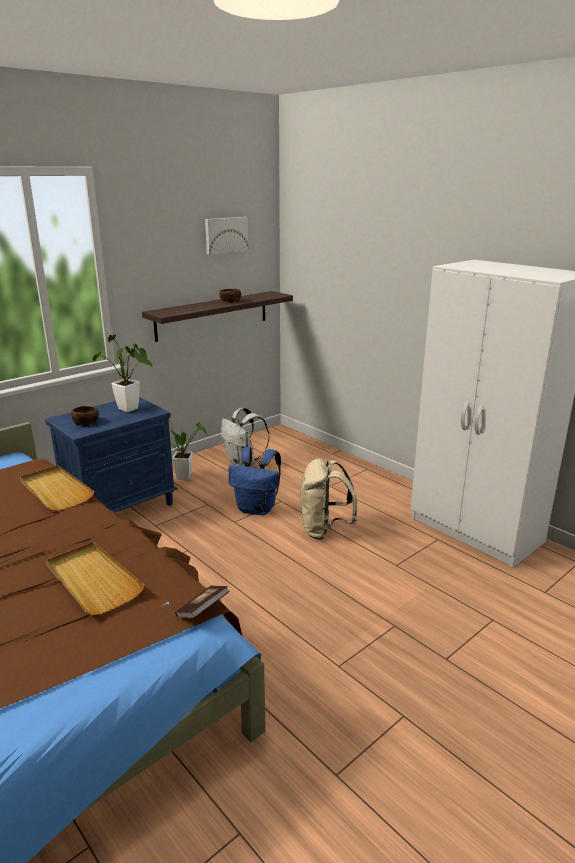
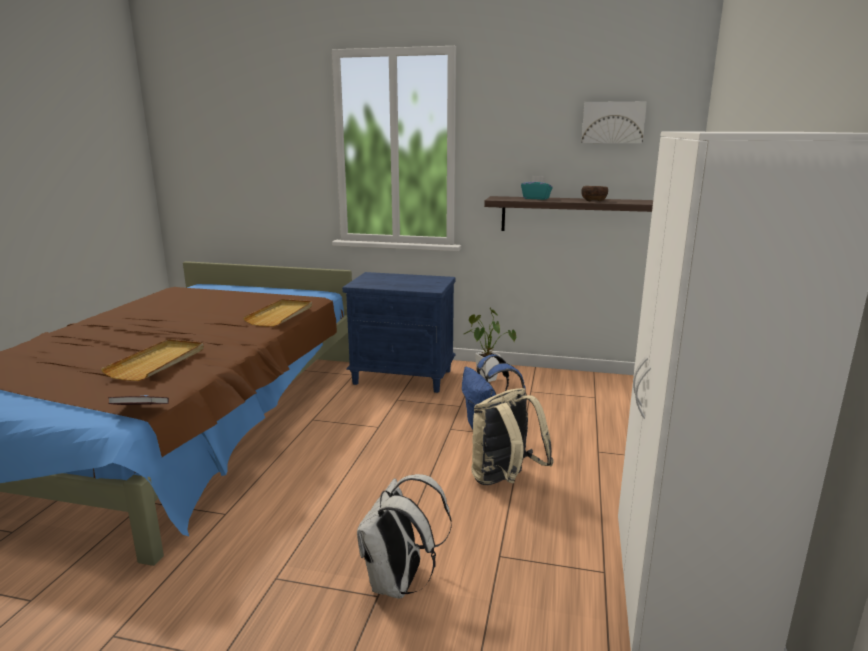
camera: 55 degrees right, 5 degrees down
(86, 422) = (376, 280): brown bowl -> none
(131, 410) = (421, 283): potted plant -> none
(187, 307) = (536, 198): none -> turquoise tissue box
(243, 463) = (557, 392): white backpack -> white backpack (399, 583)

